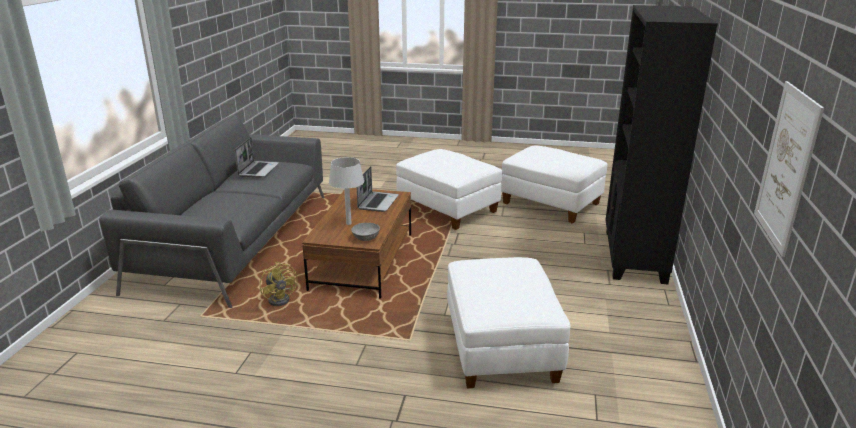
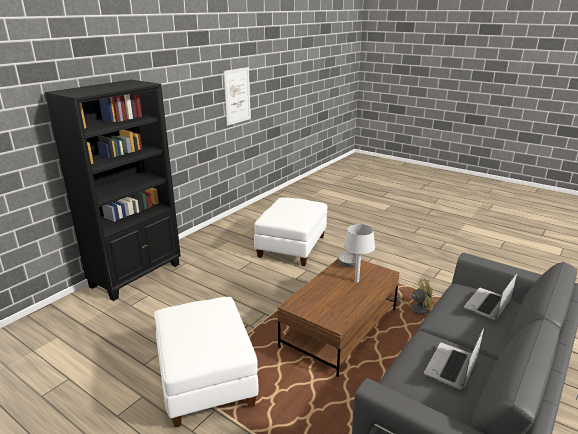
camera: 155 degrees left, 0 degrees up
(281, 299) = (415, 309): yellow fan -> yellow fan turned 90 degrees clockwise
(378, 202) = (318, 300): laptop -> laptop (487, 305)
(551, 204) = (94, 351): white ottoman -> none

